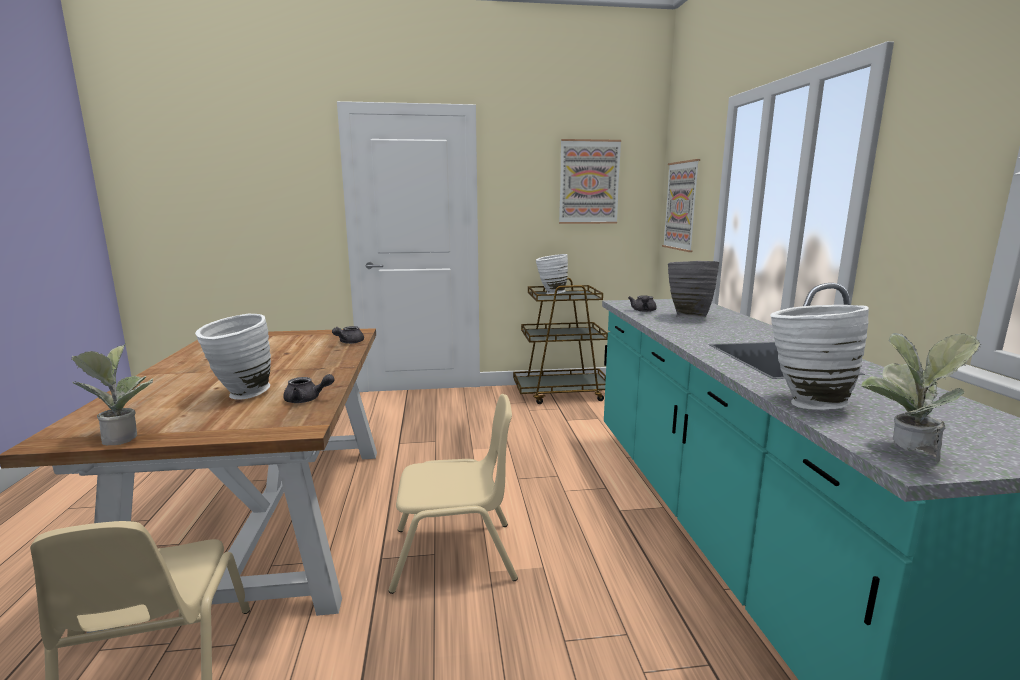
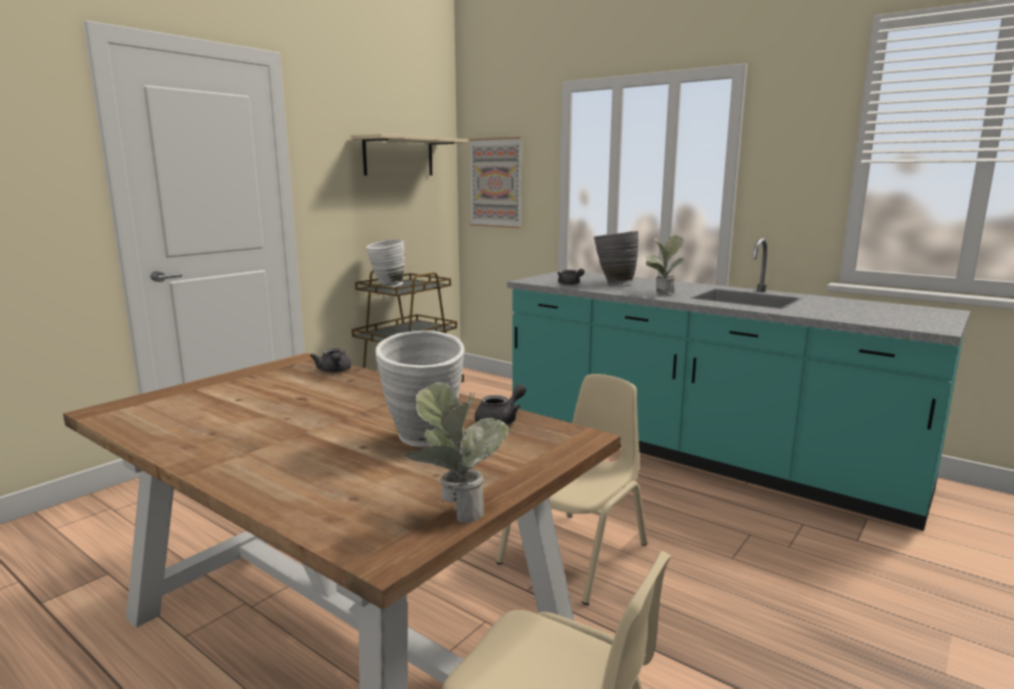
camera: 45 degrees left, 0 degrees up
(589, 182) = (398, 156): picture -> beige shelf
(804, 403) = (834, 316): white vase -> none
(903, 455) = (925, 327): potted plant -> potted plant (662, 294)

